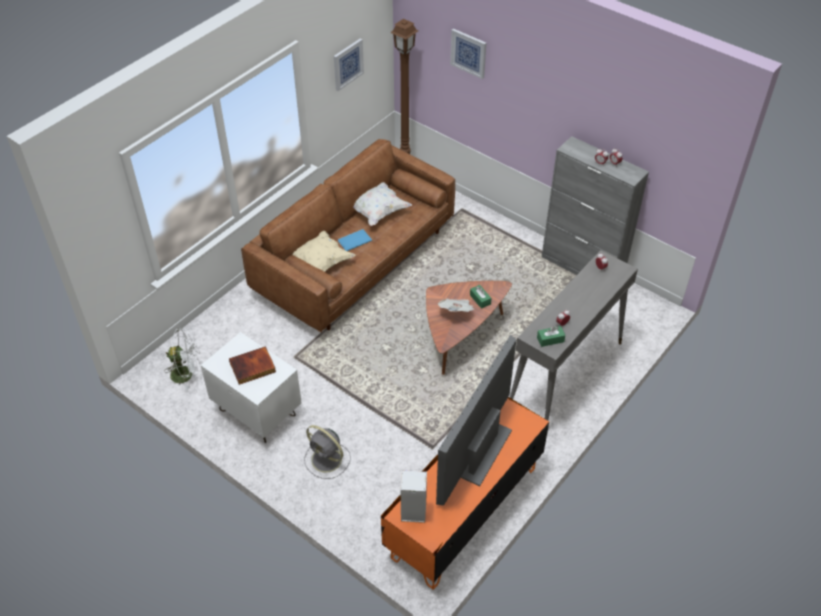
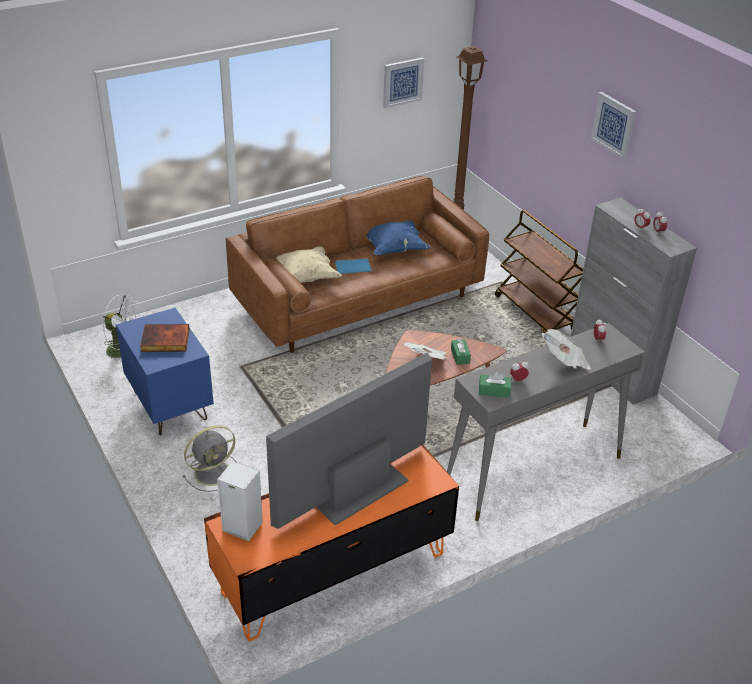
camera: 20 degrees right, 10 degrees down
(257, 413) = (170, 406): white nightstand -> blue nightstand
(327, 460) = (214, 472): grey fan -> grey fan turned 90 degrees counterclockwise
(377, 211) = (394, 248): white pillow -> blue pillow
(468, 53) = (533, 91): picture -> picture (614, 125)
(502, 231) = (535, 313): none -> brown cart
(586, 295) = (564, 361): none -> newspaper

